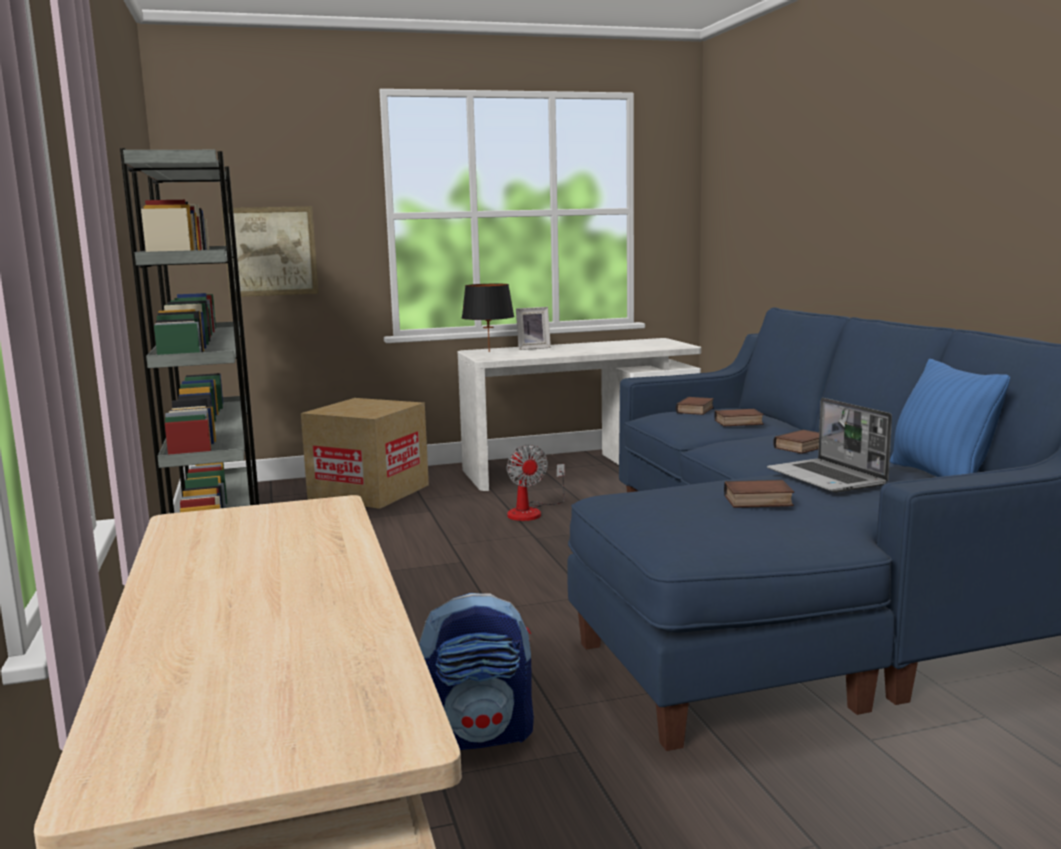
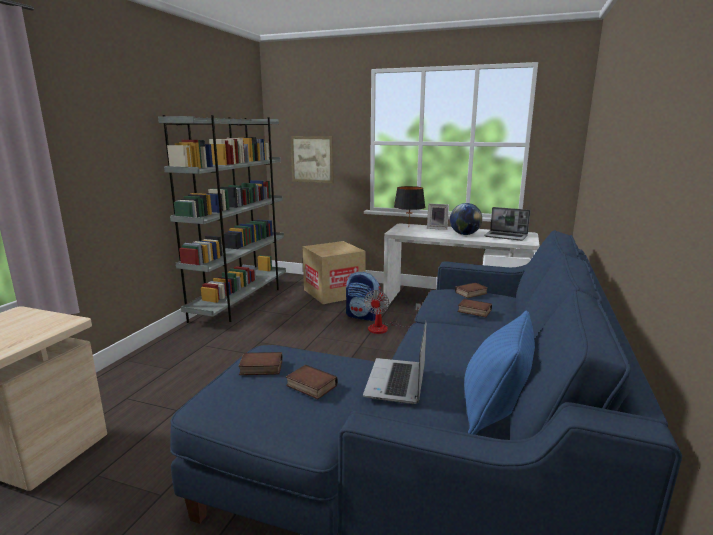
camera: 35 degrees right, 5 degrees up
(479, 735) = (146, 460): backpack -> backpack (363, 316)
(587, 349) = (464, 234): none -> globe
(643, 344) = (506, 236): none -> laptop
(802, 447) = (463, 346): book -> book (260, 368)

